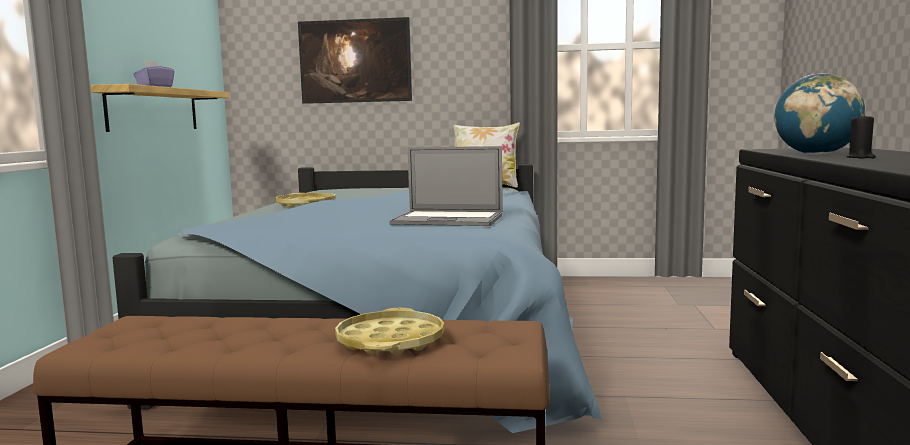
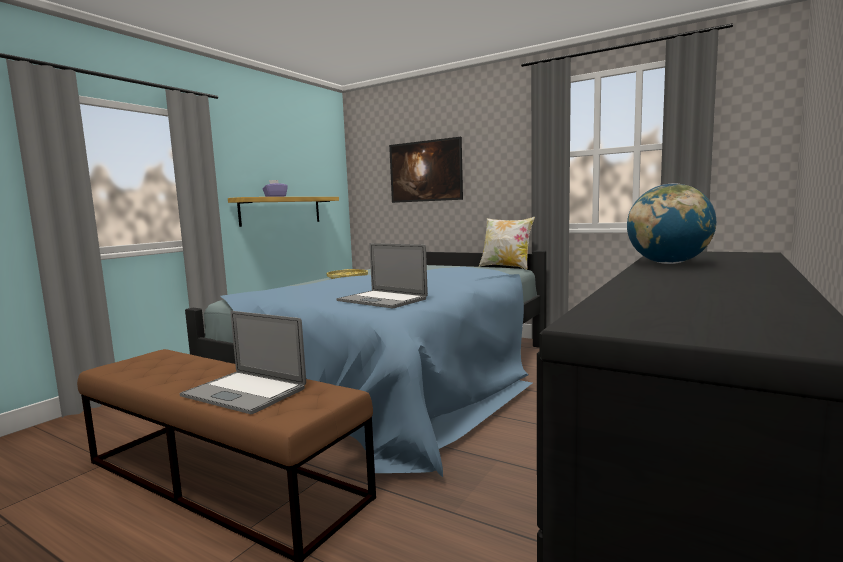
camera: 25 degrees right, 0 degrees up
(390, 341) = (244, 392): yellow tray -> laptop
(860, 157) = (680, 272): black candle -> none

